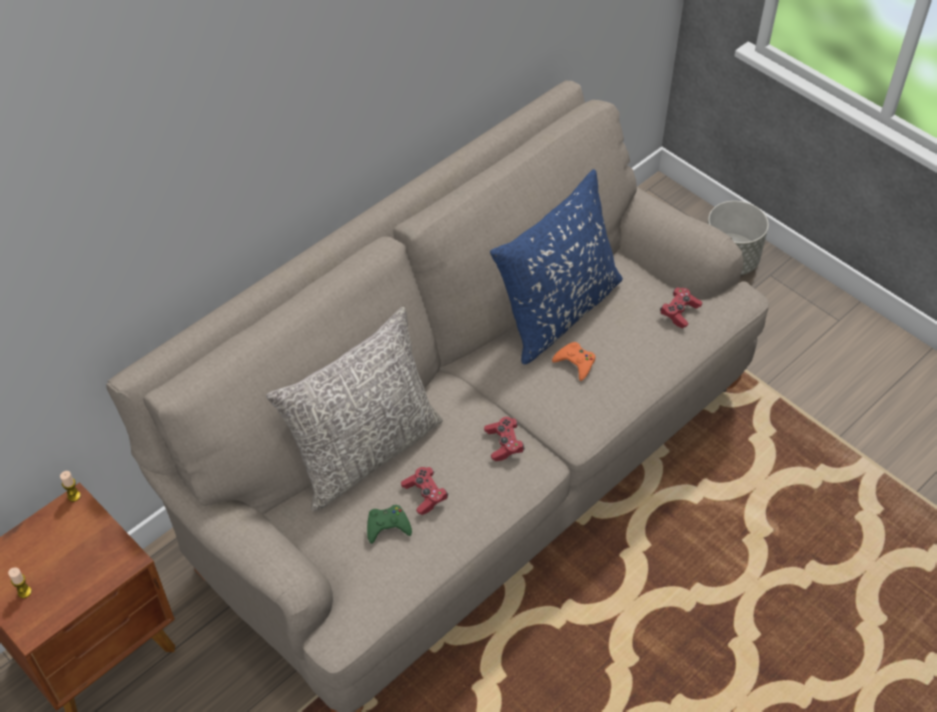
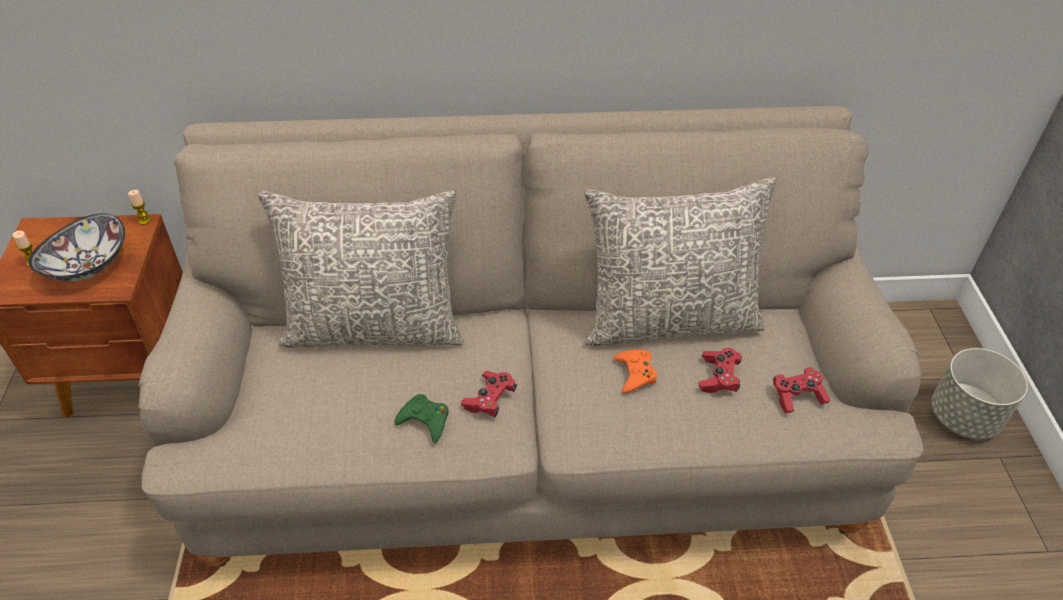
camera: 40 degrees right, 5 degrees down
(79, 562) = (88, 266): none -> bowl
(387, 526) = (313, 398): green game controller -> green game controller (425, 420)
(425, 495) = (372, 394): red game controller -> red game controller (718, 377)
(557, 311) = (669, 320): blue pillow -> grey pillow

